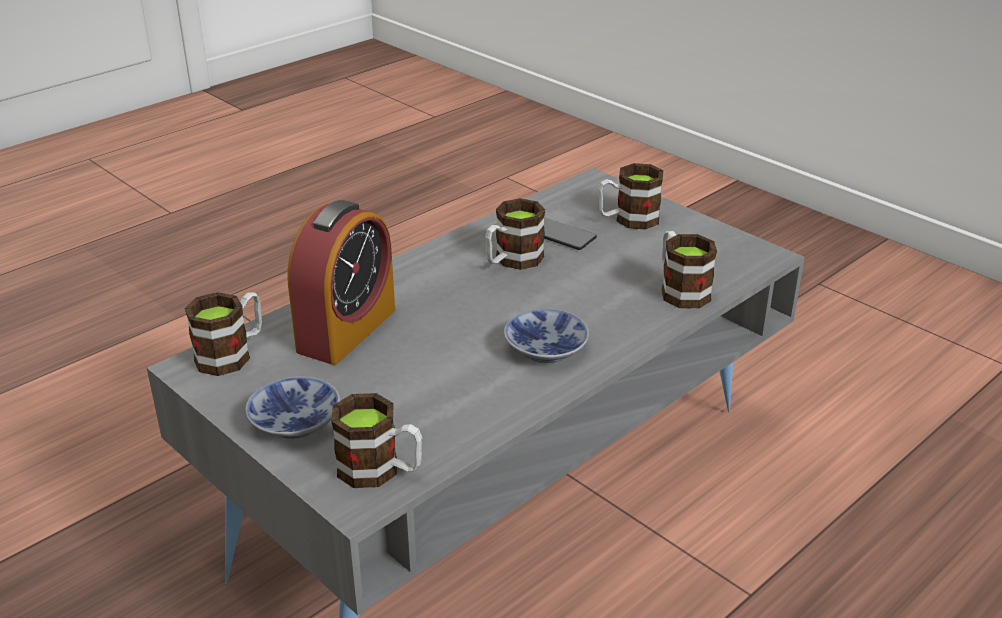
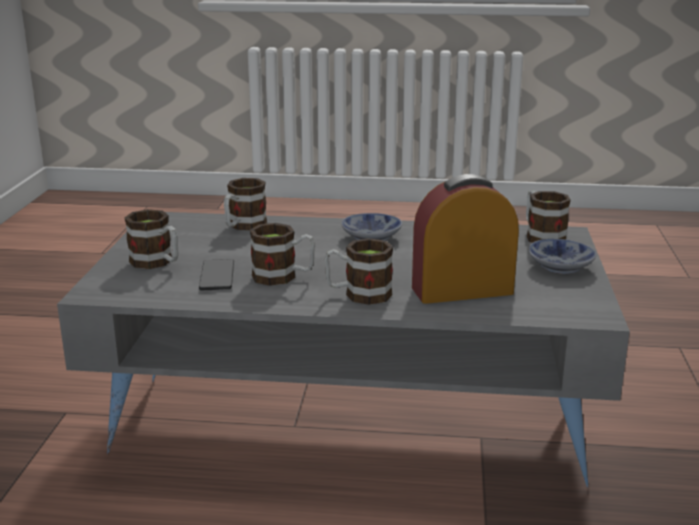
camera: 130 degrees left, 10 degrees down
(232, 354) = (558, 311): mug -> mug (358, 294)

